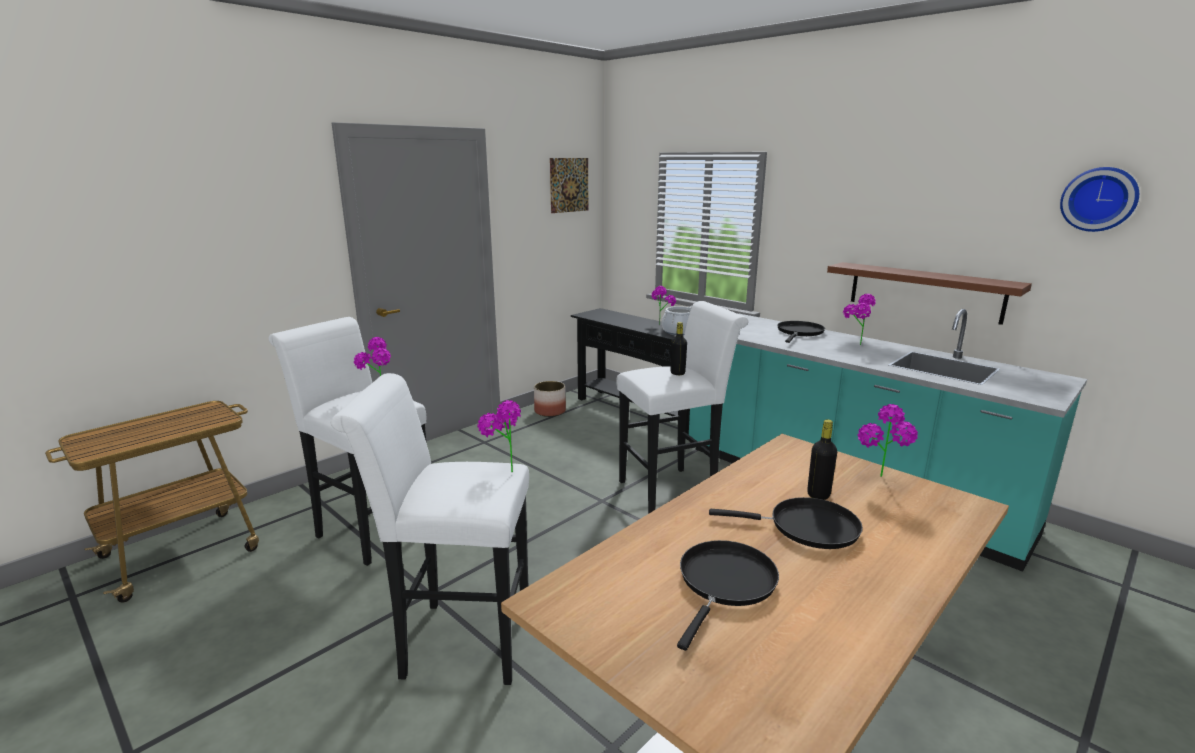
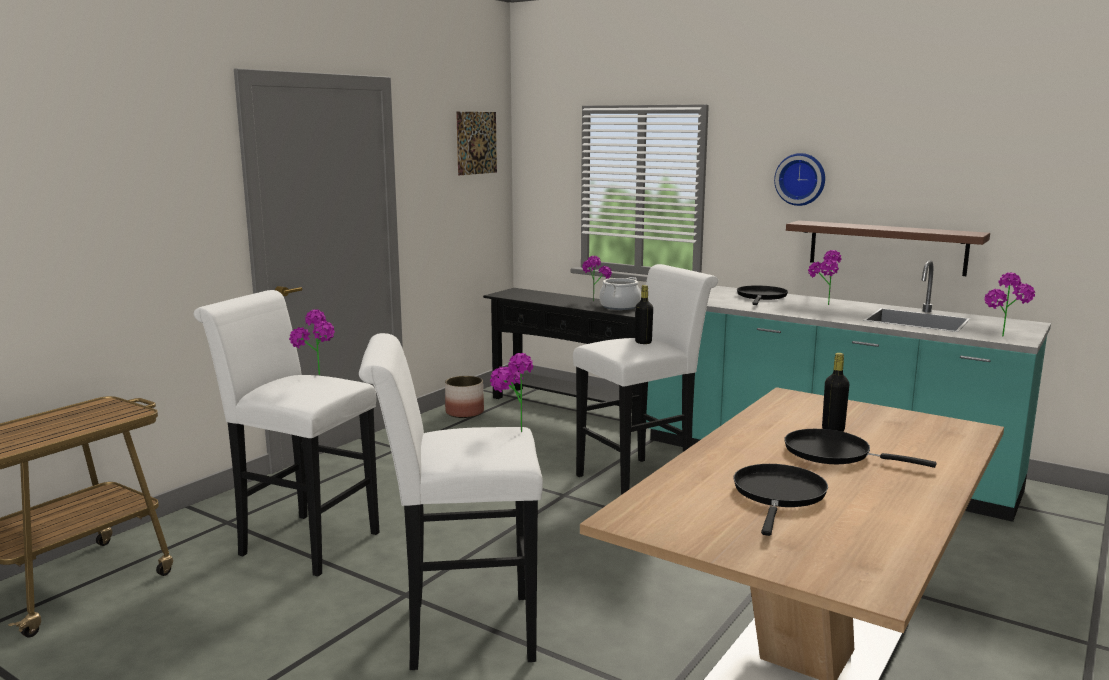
camera: 10 degrees left, 5 degrees down
(807, 527) = (833, 453): black frying pan -> black frying pan turned 150 degrees counterclockwise
(881, 480) = (885, 416): potted plant -> potted plant (1004, 338)
(1099, 199) = (1043, 148): wall clock -> wall clock (801, 179)

